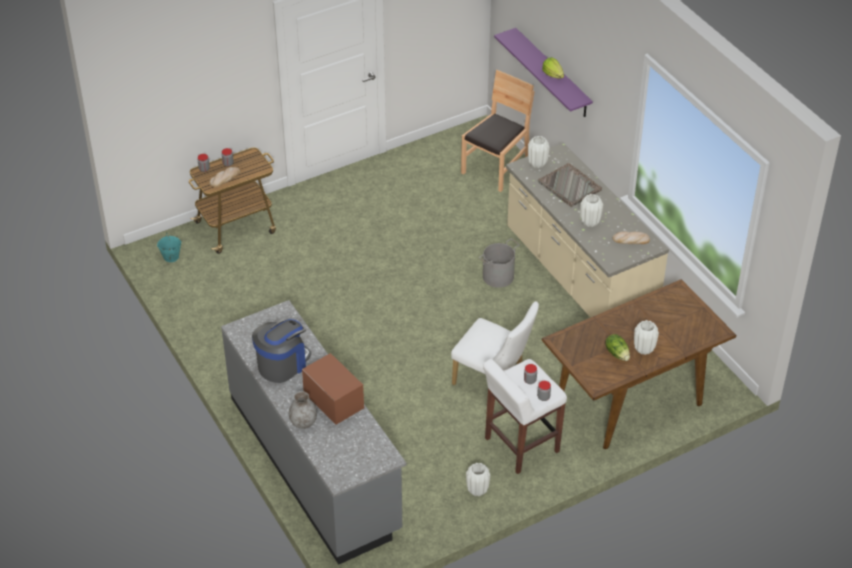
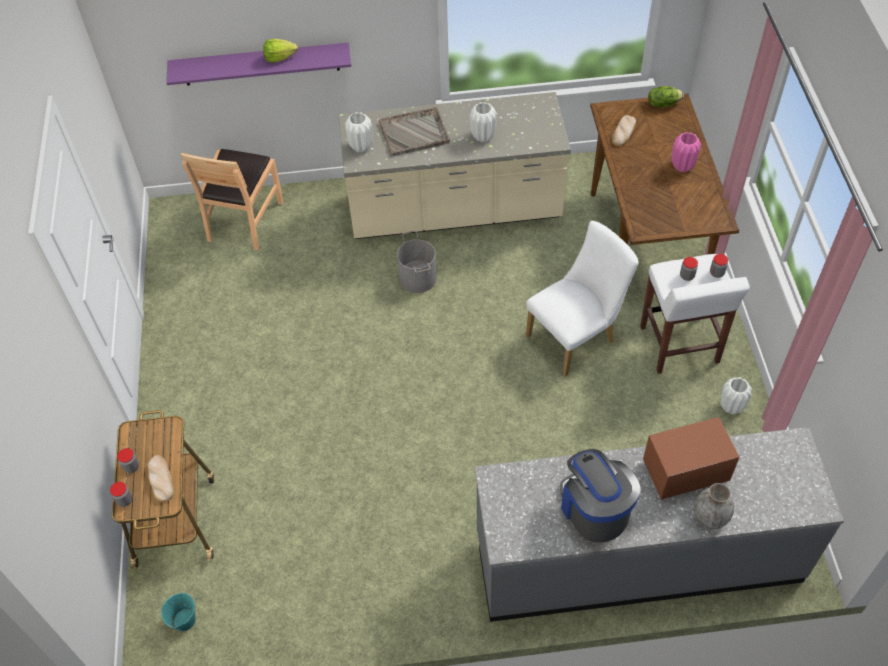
camera: 65 degrees left, 10 degrees up
(496, 168) = (244, 220): brown chair -> brown chair turned 135 degrees counterclockwise
(617, 353) = (680, 188): lettuce -> lettuce (663, 103)
(631, 240) = (527, 114): bread -> bread (623, 132)
(644, 349) = (682, 166): white vase -> pink vase

